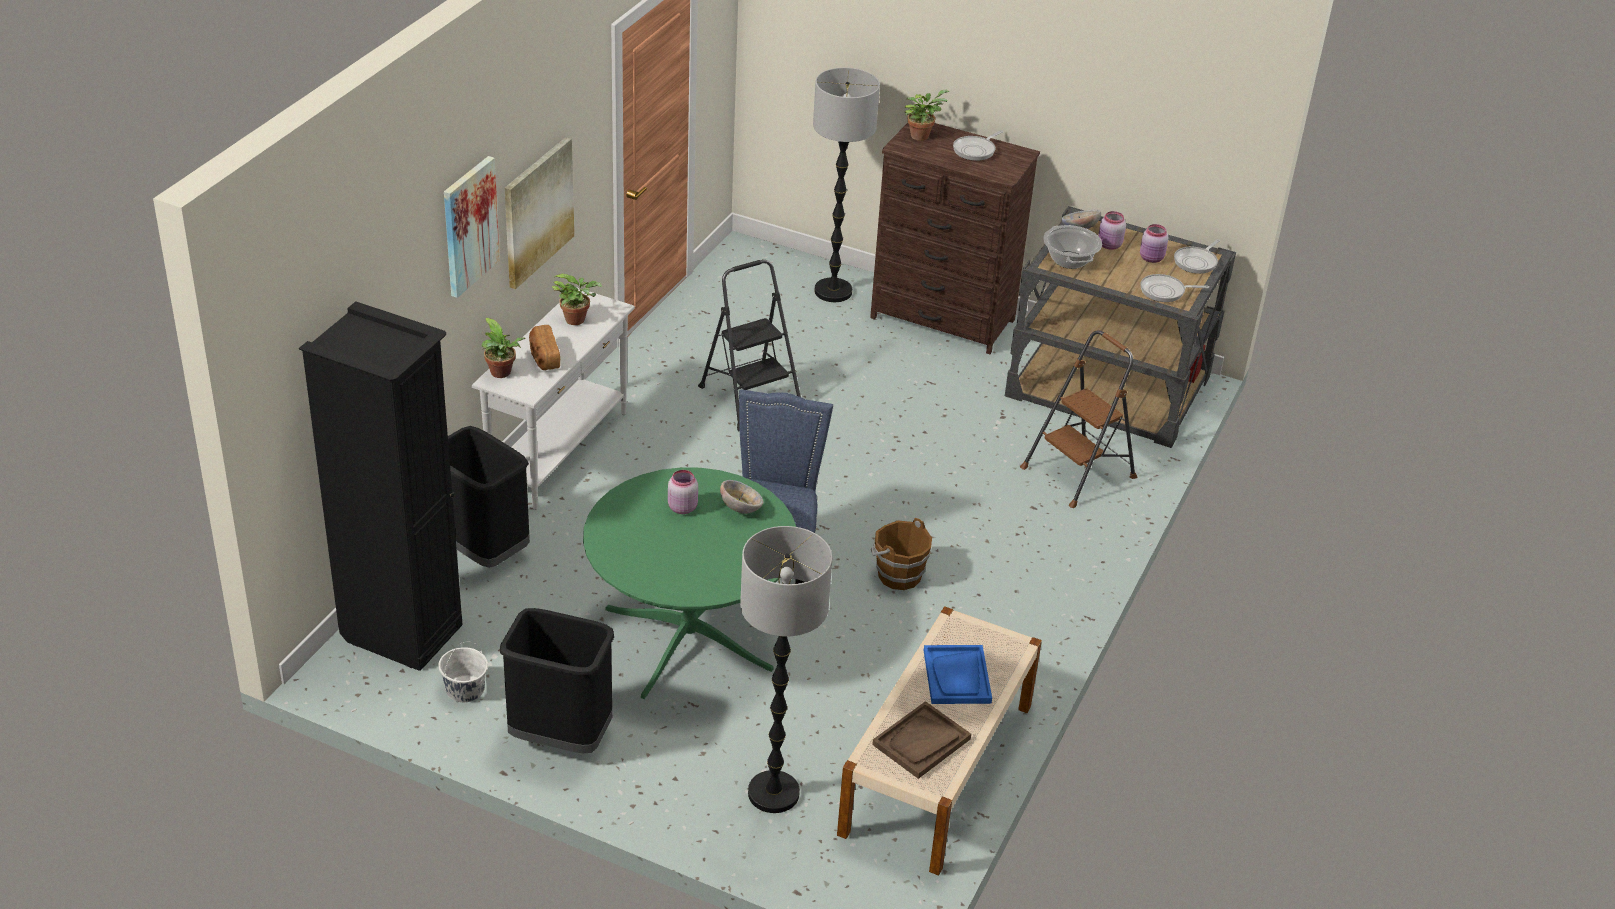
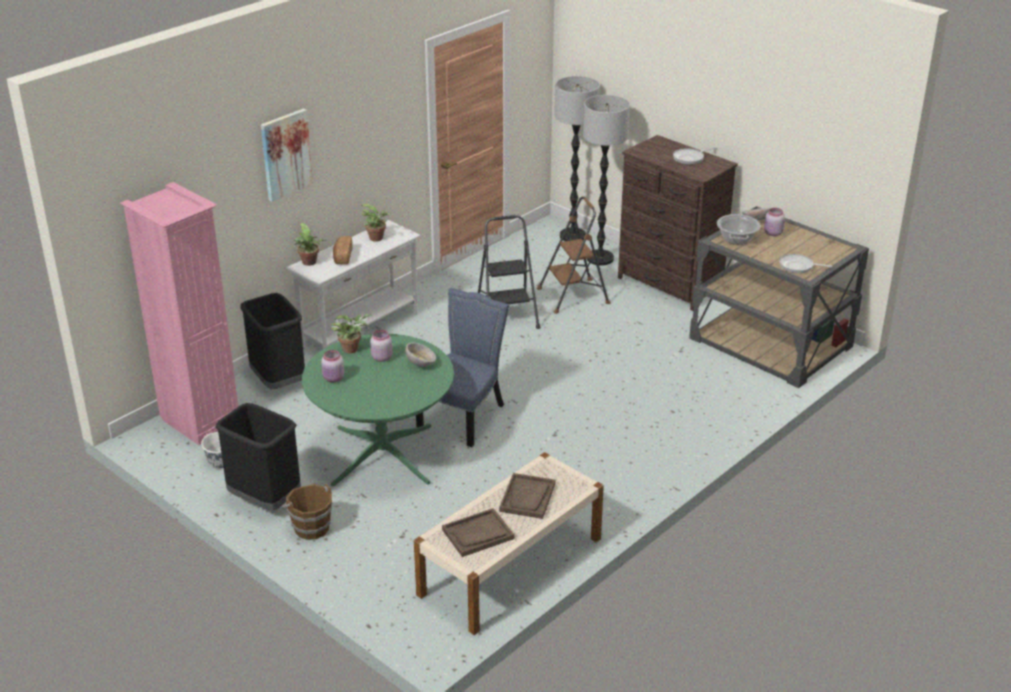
camera: 20 degrees right, 5 degrees down
(403, 632) = (201, 420): black cabinet -> pink cabinet
(537, 211) = (352, 158): picture -> none
(773, 793) = (387, 560): floor lamp -> floor lamp (572, 236)
(898, 575) = (550, 439): brown bucket -> brown bucket (311, 527)
(921, 135) = (656, 146): potted plant -> potted plant (352, 348)
(957, 677) = (527, 497): blue tray -> brown tray
(1081, 471) = (721, 393): brown step ladder -> brown step ladder (575, 295)
(1152, 258) = (800, 245): pink jar -> pink jar (334, 379)
(1196, 262) = (834, 251): frying pan -> none

